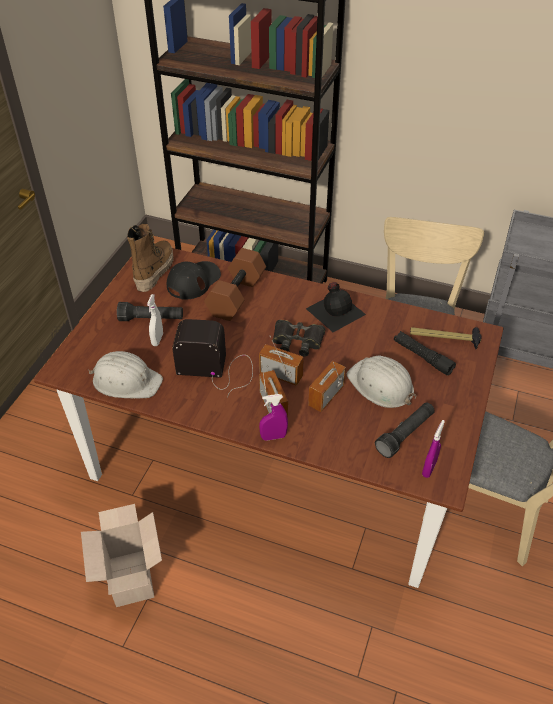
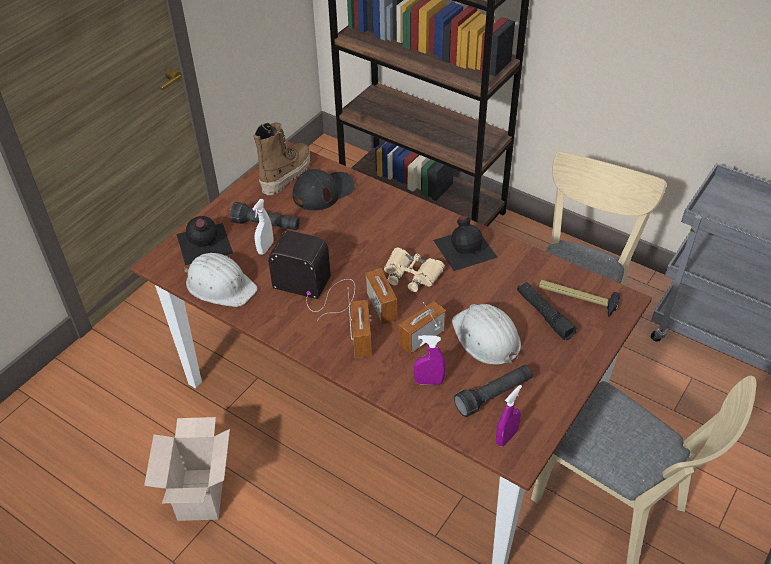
camera: 15 degrees right, 0 degrees up
(97, 345) = (203, 244): none -> black bottle
(237, 296) = (363, 215): brown dumbbell -> none
(273, 437) = (351, 371): purple spray bottle -> purple spray bottle (429, 382)
(281, 375) = (381, 307): radio -> radio turned 150 degrees counterclockwise
(297, 341) = (412, 274): black binoculars -> beige binoculars

